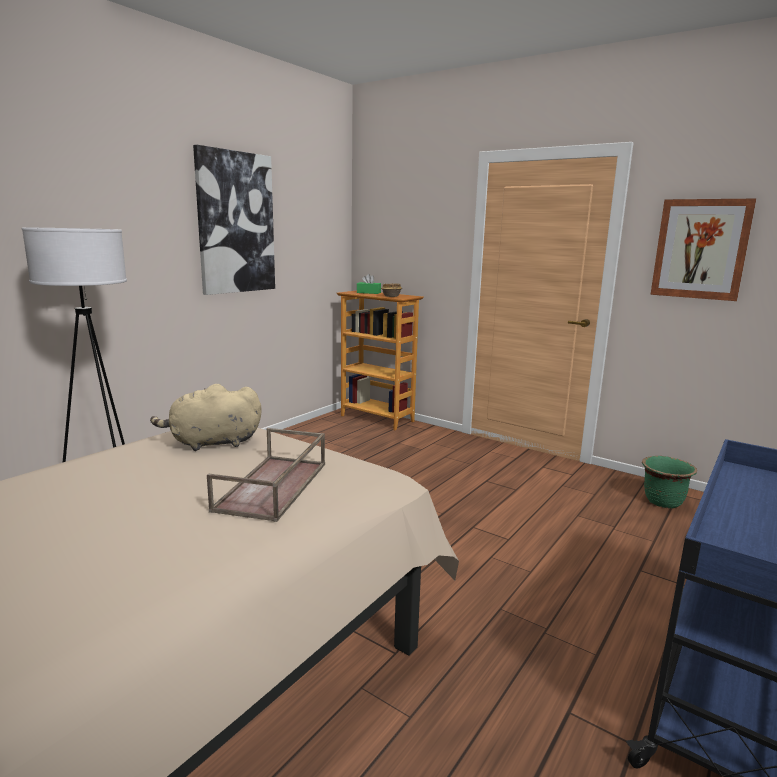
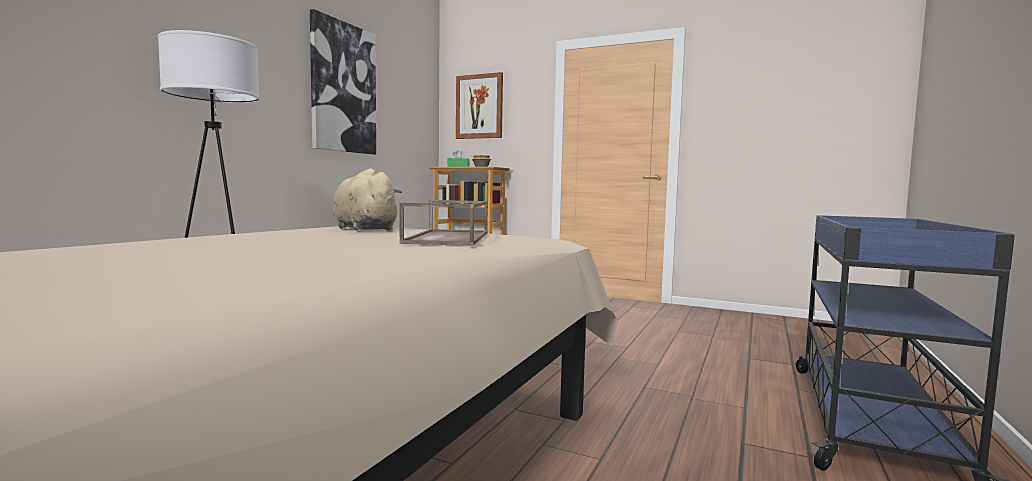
camera: 10 degrees left, 10 degrees down
(211, 443) = (364, 229): beige plush toy -> beige plush toy turned 75 degrees clockwise
(663, 502) = (743, 321): green planter -> none
(700, 249) = (747, 108): picture -> picture (479, 106)

